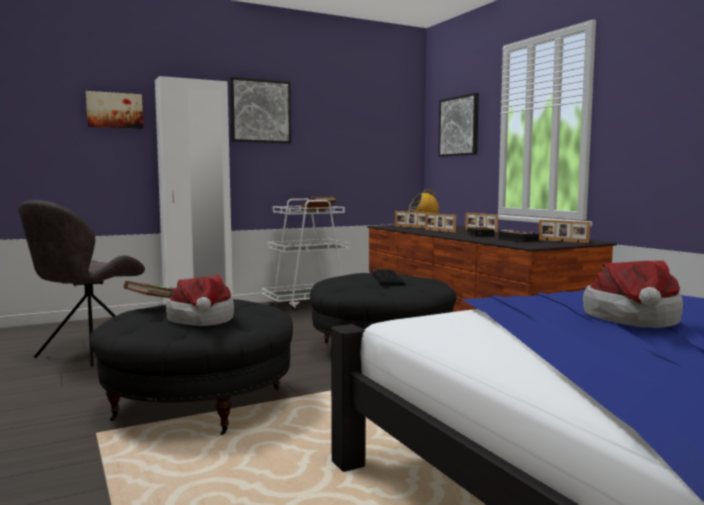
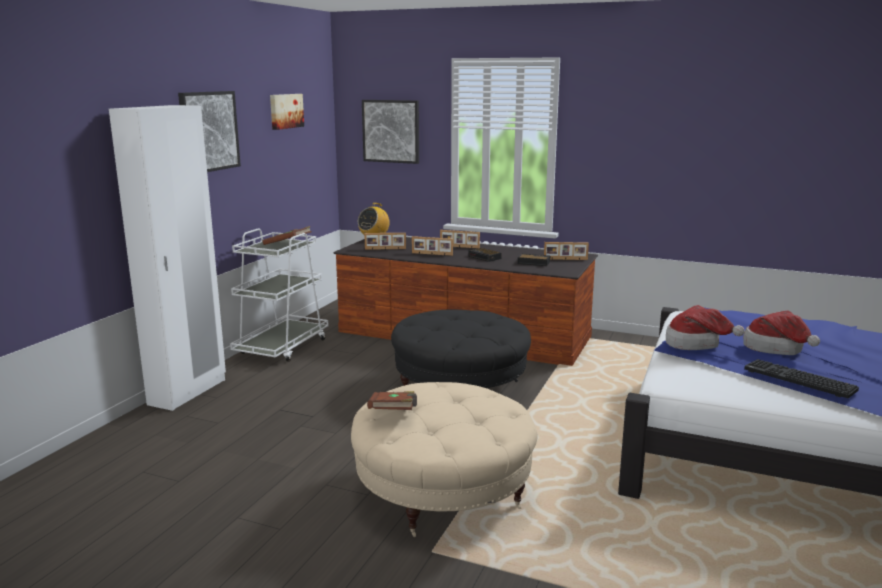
camera: 40 degrees left, 10 degrees up
(88, 353) = (202, 485): grey chair -> none
(114, 110) = (67, 157): picture -> picture (285, 111)
(199, 404) = (443, 492): black ottoman -> beige ottoman
(201, 320) = (479, 419): hat -> hat (696, 343)
(385, 279) = (461, 322): keyboard -> keyboard (797, 380)

